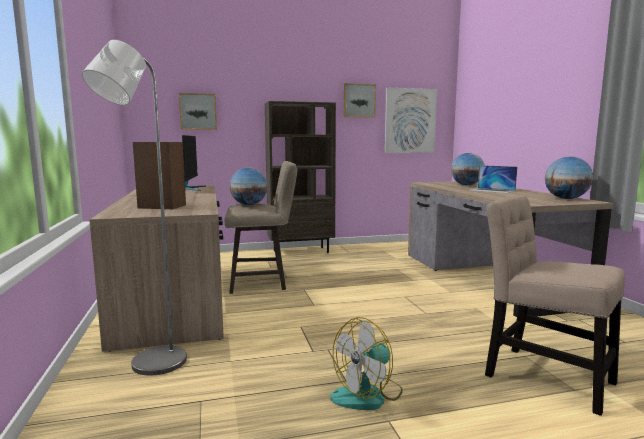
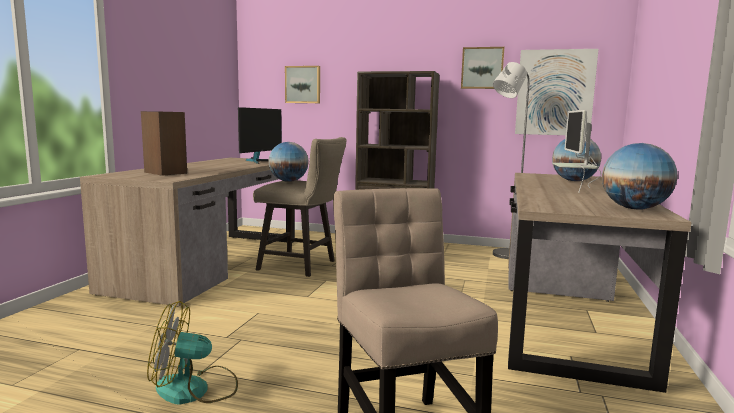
camera: 30 degrees right, 0 degrees up
(150, 366) = (98, 313): grey floor lamp -> grey floor lamp (504, 255)
(491, 190) = (573, 189): laptop -> monitor

